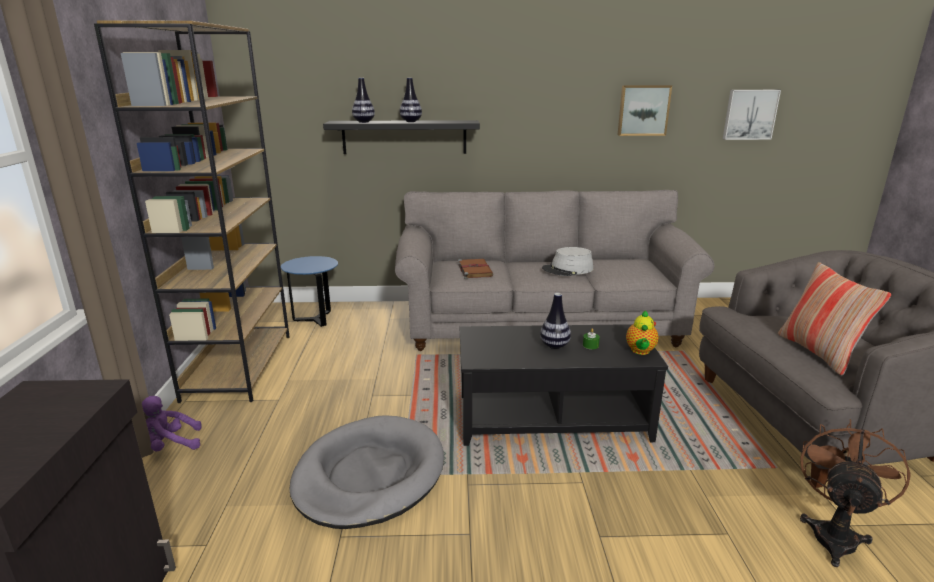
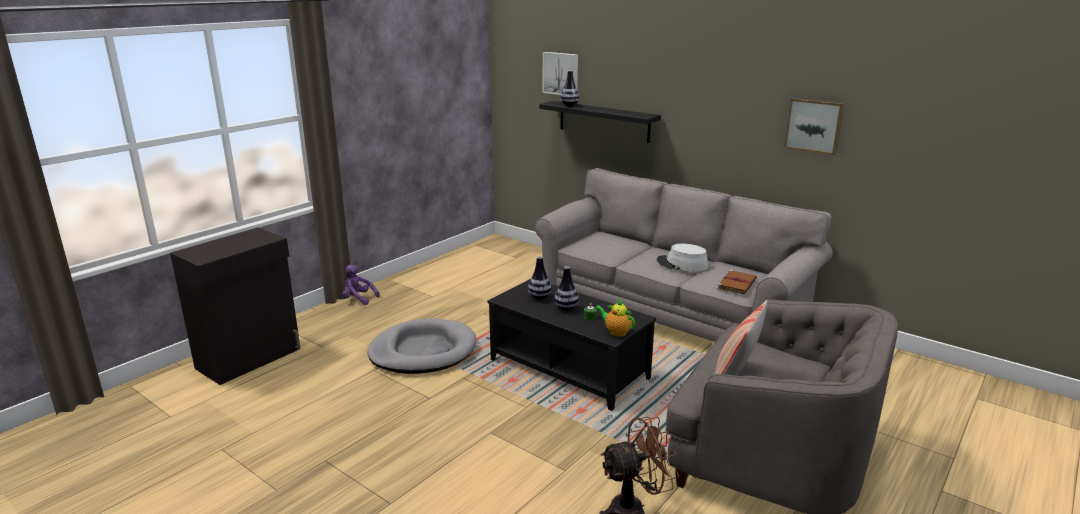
camera: 40 degrees right, 0 degrees up
(239, 366) = (437, 270): brown bookcase -> none
(315, 319) = (516, 256): blue side table -> none
(411, 121) = (603, 109): vase -> vase (539, 297)
(474, 270) = (607, 244): brown book -> brown book (737, 284)
(640, 351) = (616, 332): teapot -> teapot turned 75 degrees clockwise
(749, 114) = (939, 146): picture -> picture (561, 73)

